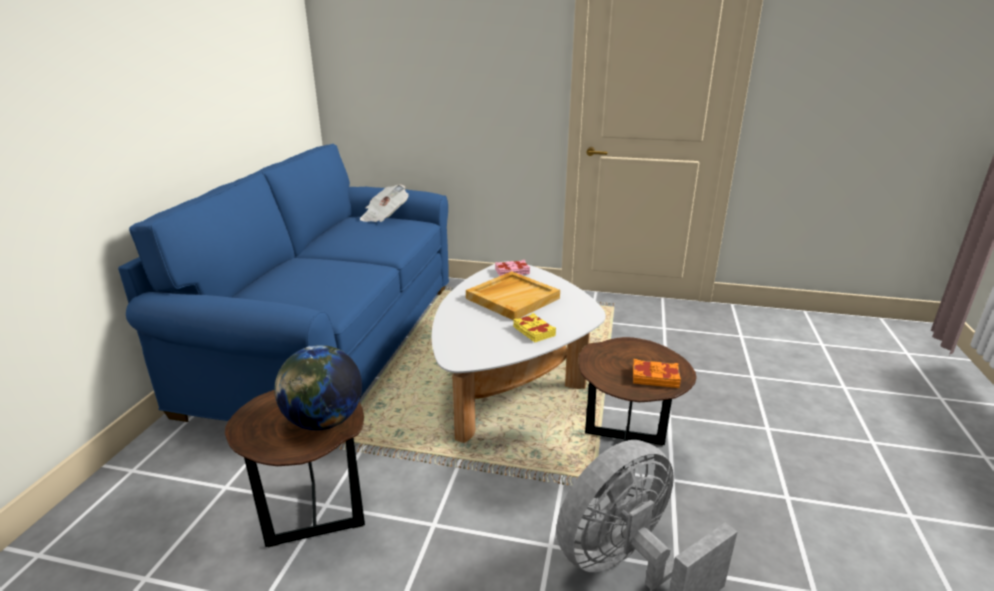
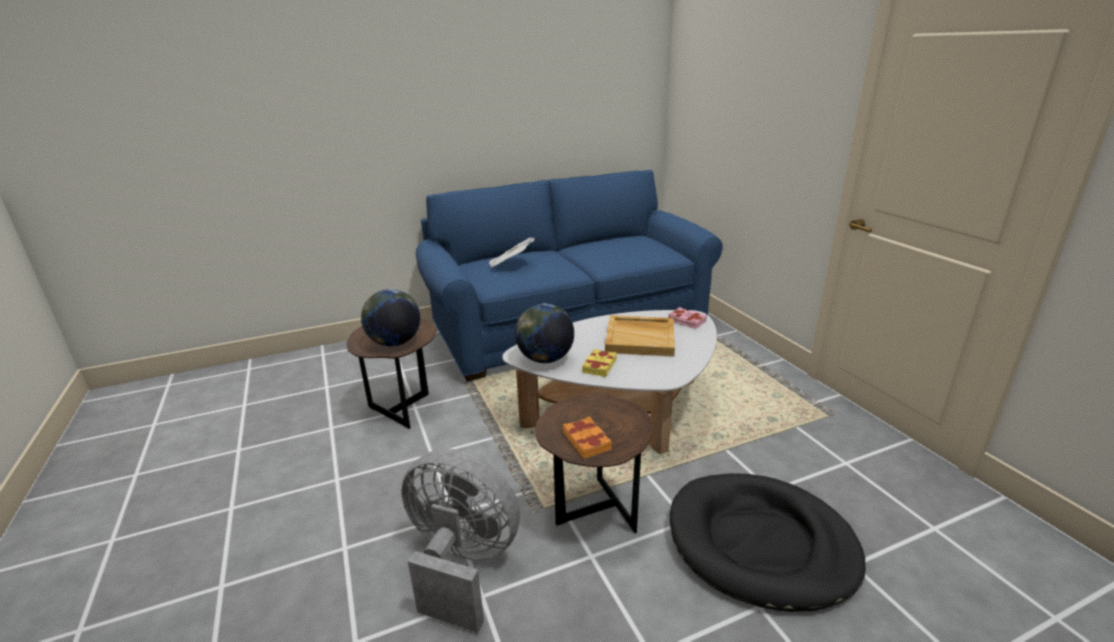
camera: 55 degrees right, 0 degrees up
(384, 216) = (656, 242): newspaper -> newspaper (510, 265)
(487, 350) = (545, 359): none -> globe
(713, 398) = (760, 544): none -> black dog bed

